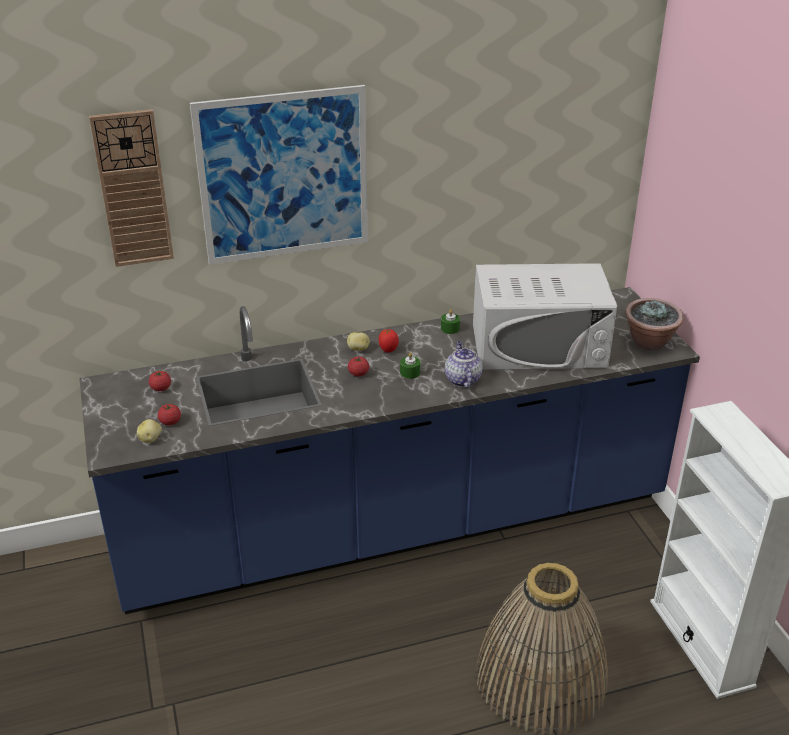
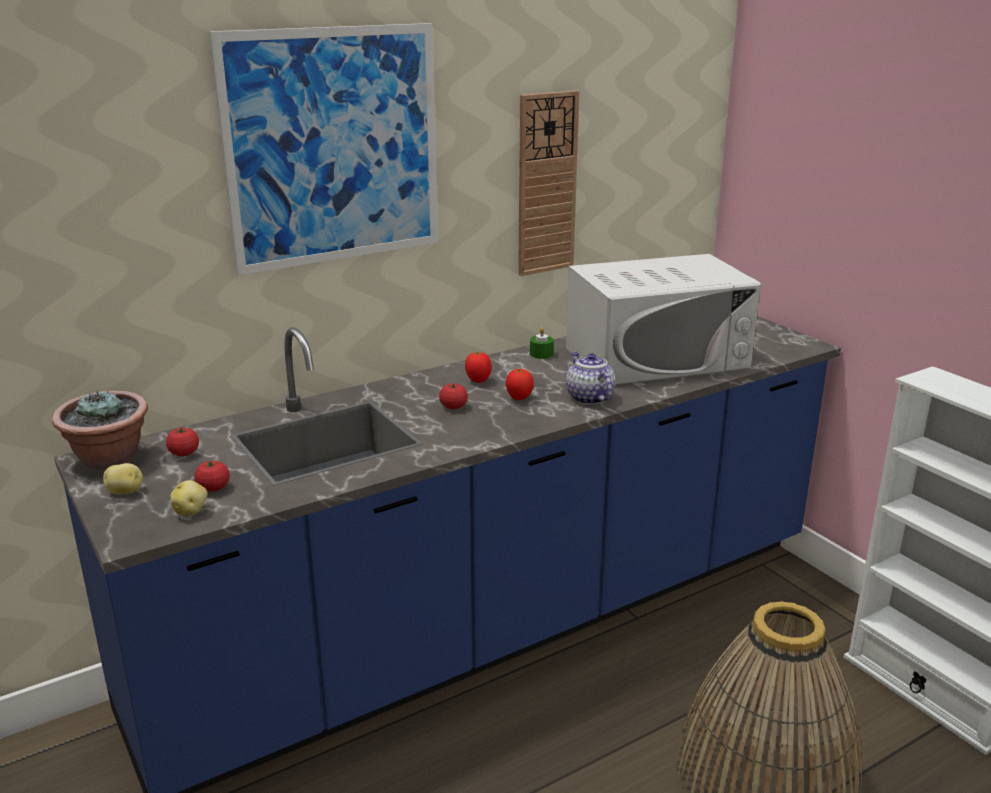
camera: 15 degrees left, 10 degrees down
(133, 189) = (130, 160): wall clock -> wall clock (546, 184)
(358, 349) = (439, 384): potato -> potato (125, 492)
(410, 372) = (519, 398): green candle -> tomato
(649, 343) = (778, 342): potted plant -> potted plant (109, 459)

